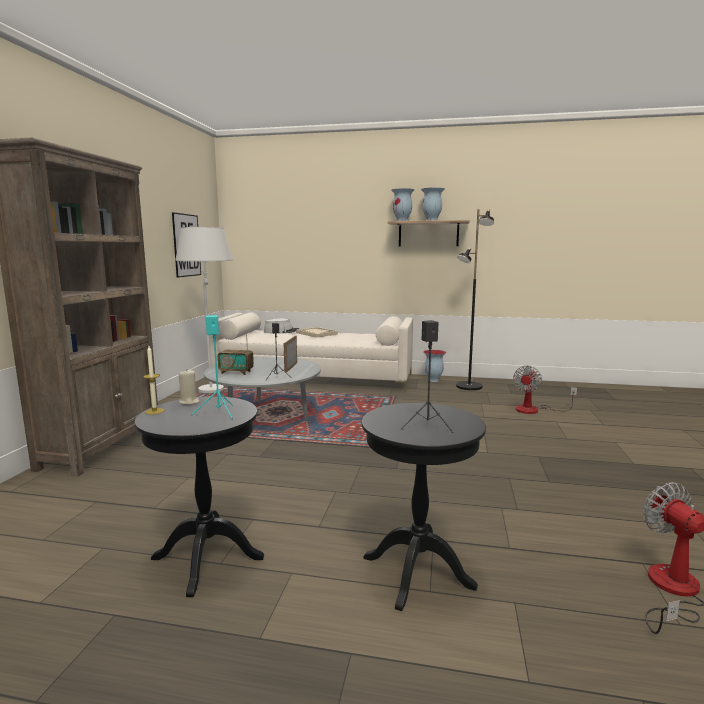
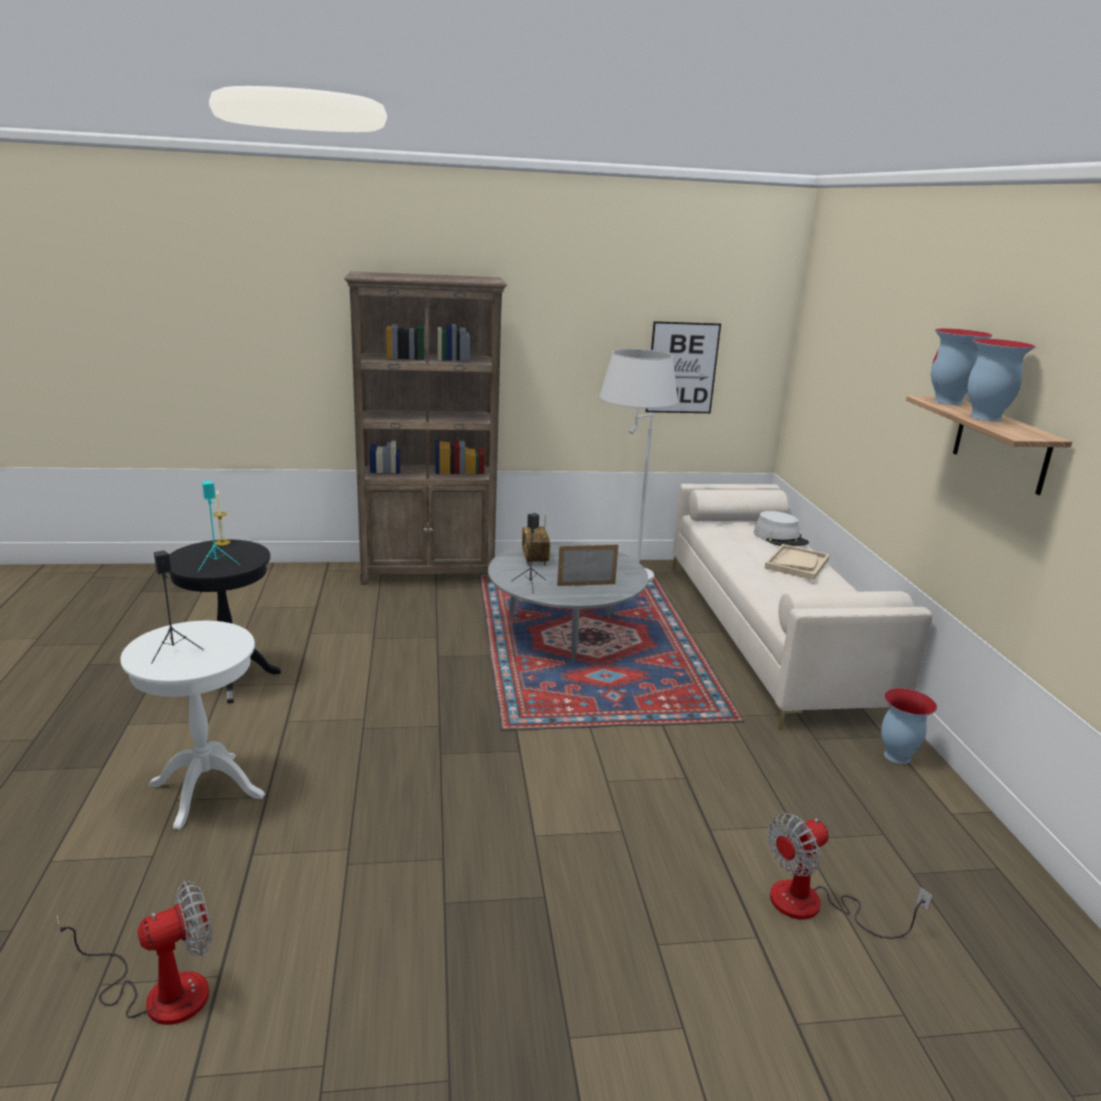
camera: 70 degrees right, 10 degrees up
(189, 402) = (249, 548): beige candle -> none
(417, 572) = (206, 790): black side table -> white side table
(468, 386) = (900, 806): black floor lamp -> none
(534, 410) = (814, 906): fan -> fan turned 45 degrees counterclockwise

